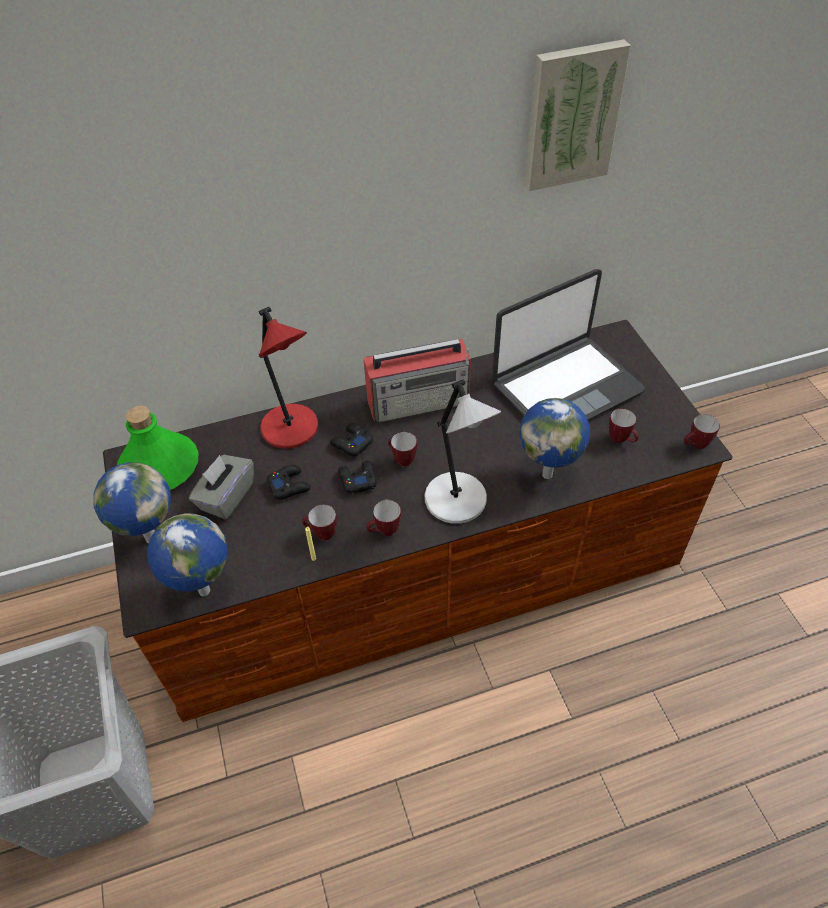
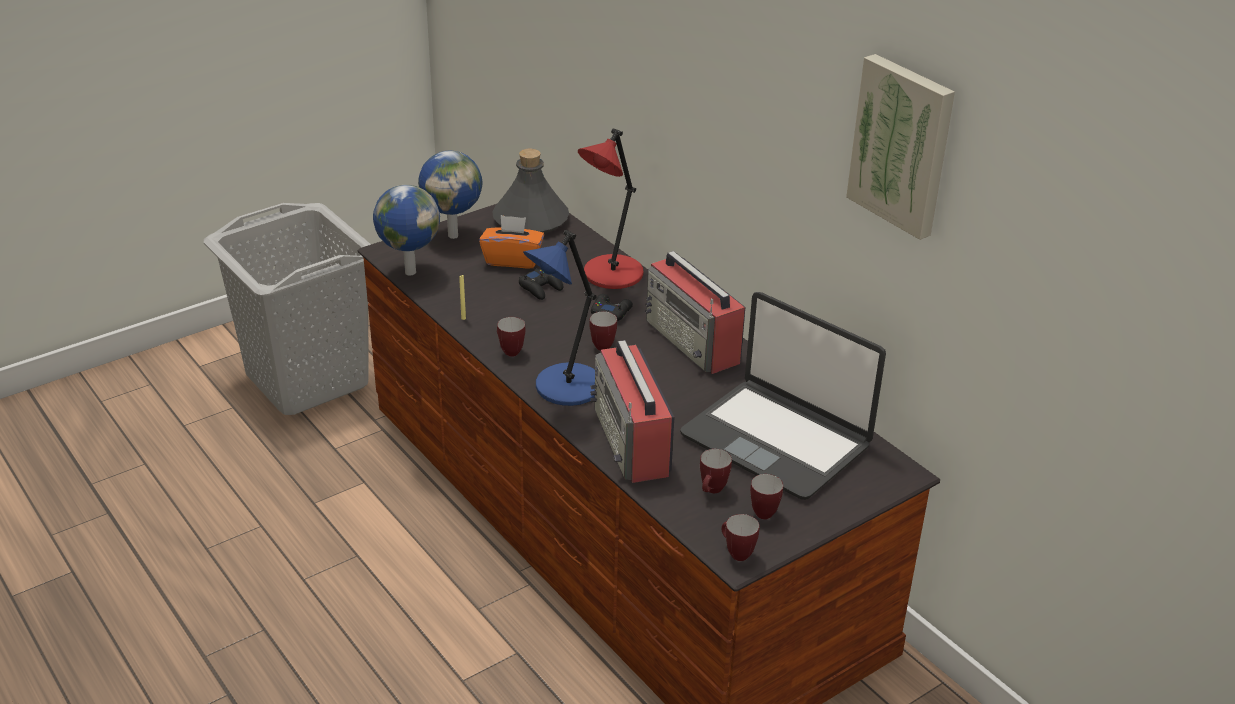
camera: 70 degrees right, 15 degrees down
(160, 467) = (531, 220): green bottle -> grey bottle
(226, 497) = (512, 259): grey tissue box -> orange tissue box
(321, 534) = (491, 317): mug -> mug (762, 511)
(357, 479) = (566, 324): black game controller -> none
(458, 501) = (566, 388): grey table lamp -> blue table lamp
(548, 474) = (632, 442): globe -> radio

